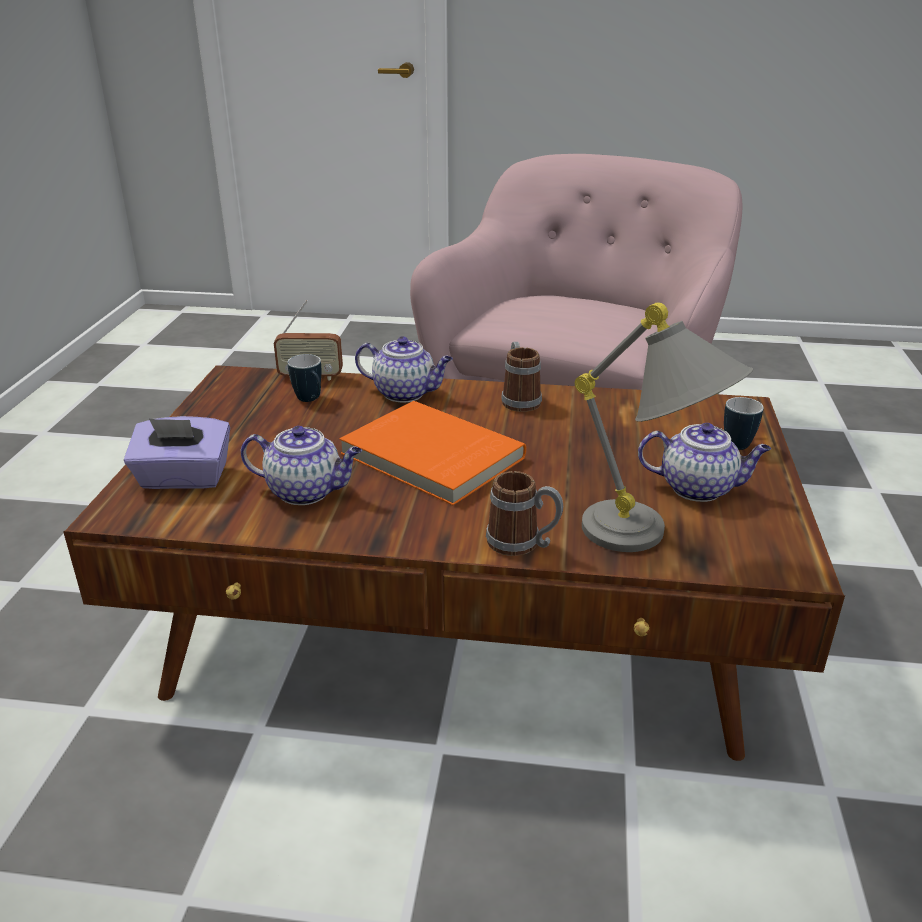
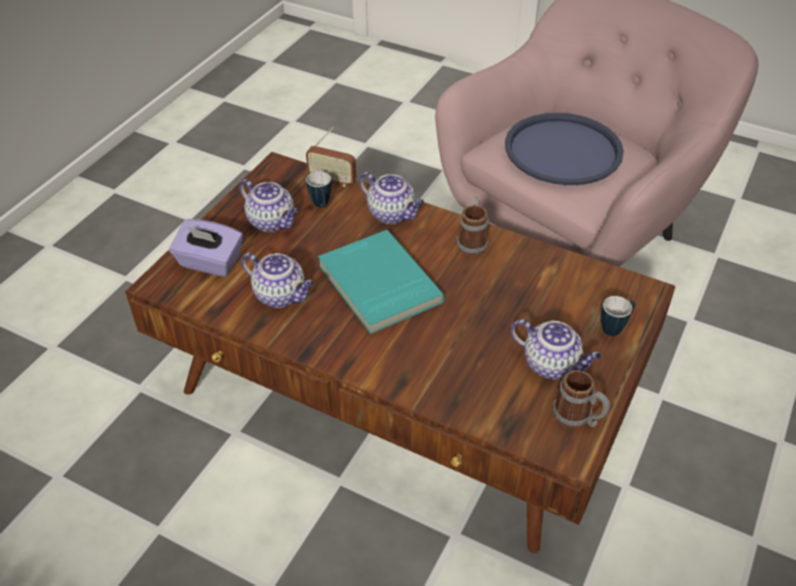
camera: 20 degrees right, 15 degrees up
(253, 425) = (272, 222): none -> teapot
(430, 457) = (377, 284): orange book -> turquoise book
(522, 544) = (398, 380): mug -> mug (578, 417)
(565, 312) = (563, 150): none -> blue tray
(649, 541) = (485, 402): grey table lamp -> none

